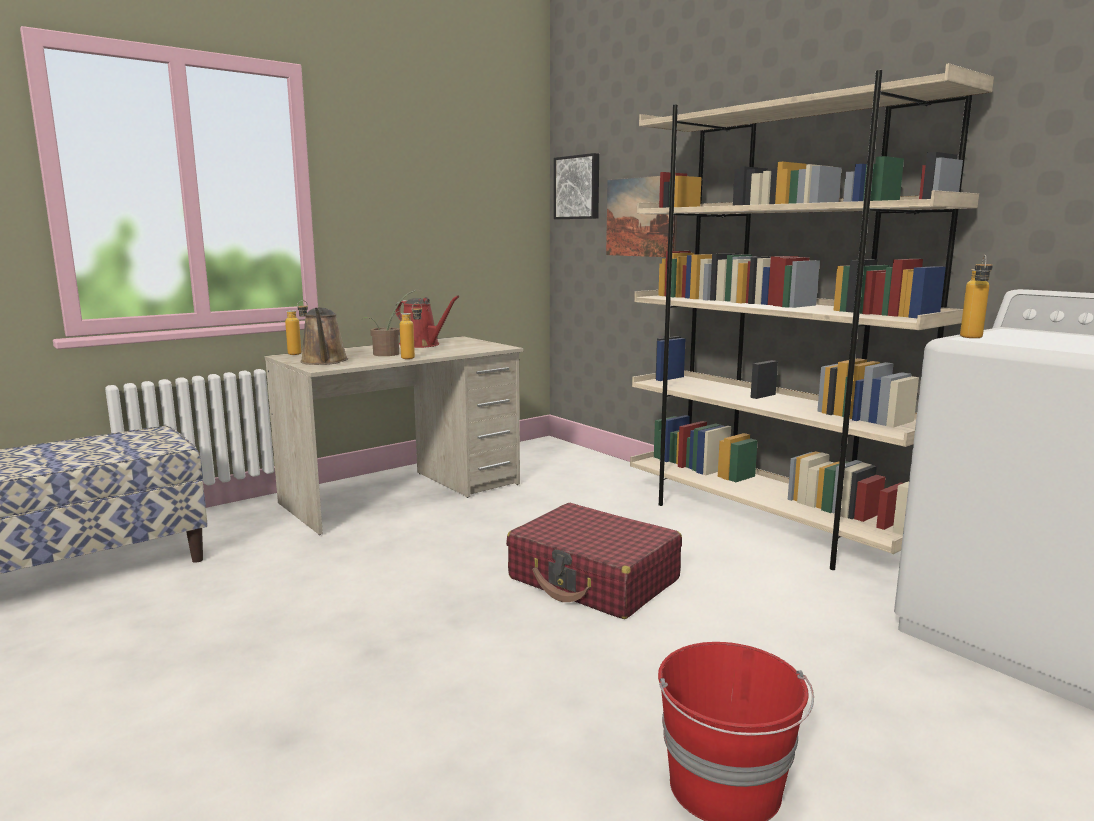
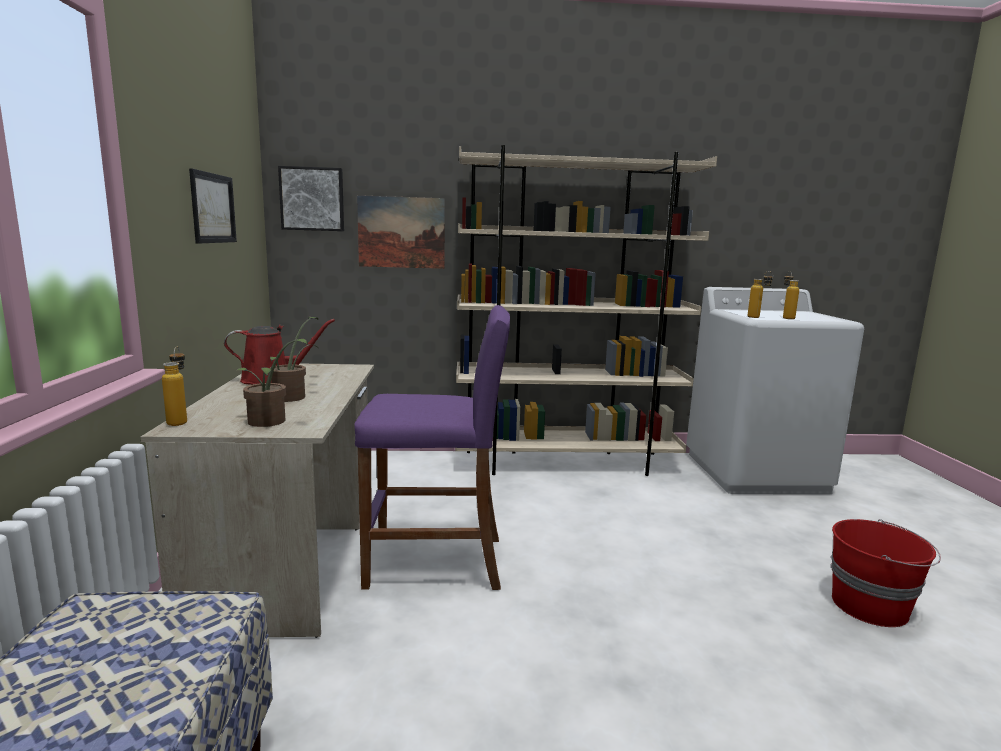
camera: 55 degrees left, 0 degrees up
(324, 362) = (270, 422): brown watering can -> potted plant
(413, 357) = (335, 394): bottle -> bottle (786, 318)
(443, 201) = (213, 208): none -> picture
(460, 535) = (436, 562): none -> purple stool
(594, 579) = (587, 542): red suitcase -> none

